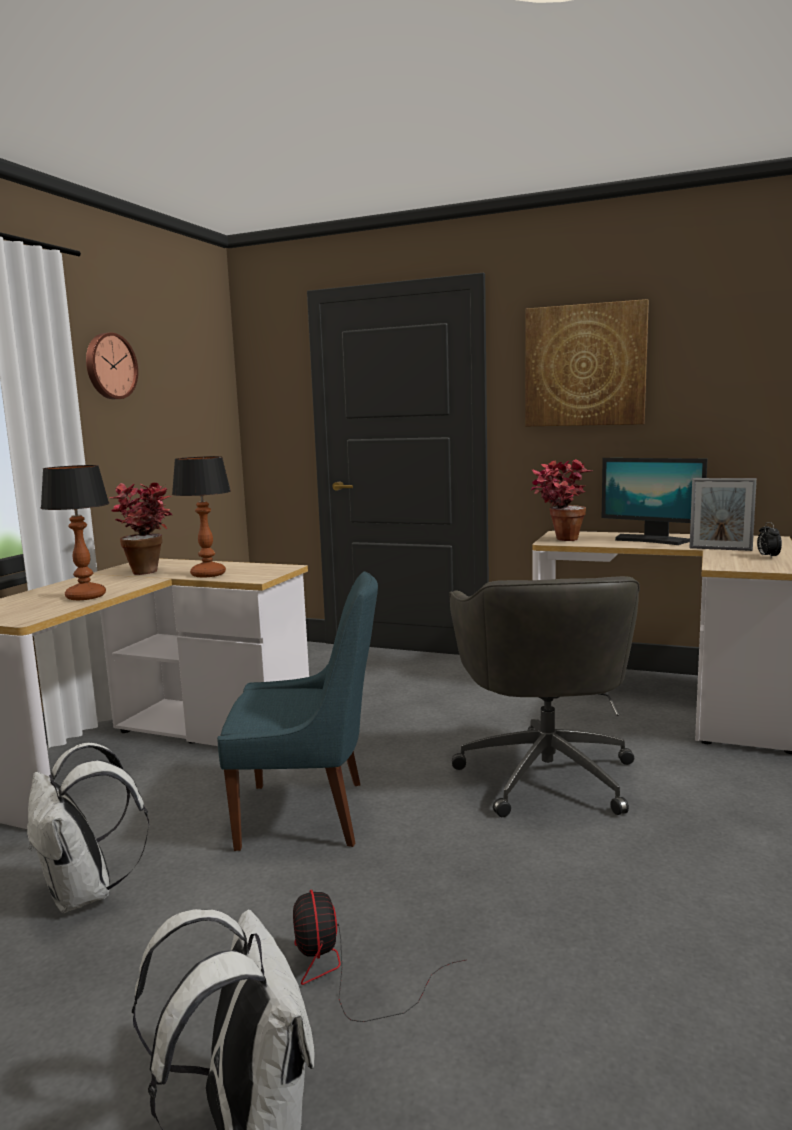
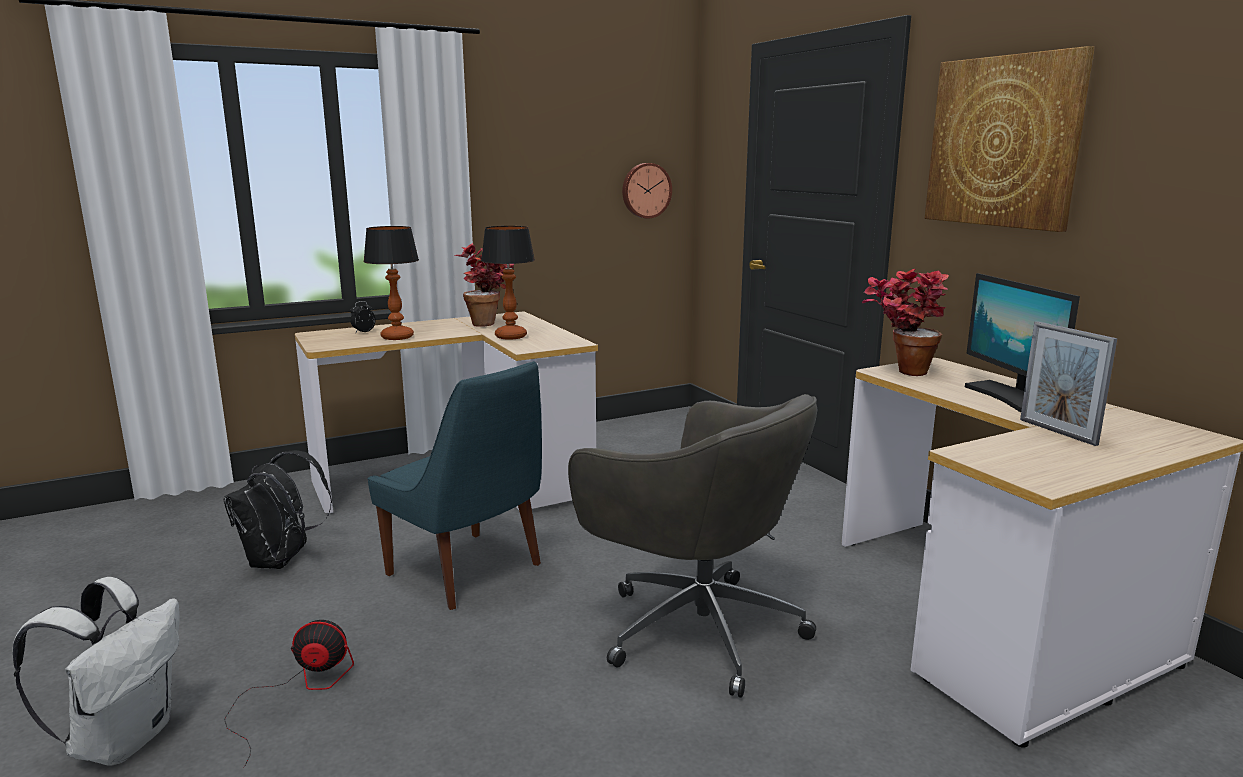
camera: 40 degrees right, 5 degrees up
(86, 893) = (281, 561): white backpack -> black backpack
(109, 366) = (521, 132): wall clock -> wall clock (645, 190)
(344, 973) = (297, 691): fan -> fan turned 60 degrees clockwise
(546, 773) = (696, 627): grey office chair -> grey office chair turned 90 degrees counterclockwise
(767, 557) = (1083, 460): alarm clock -> alarm clock (363, 332)

